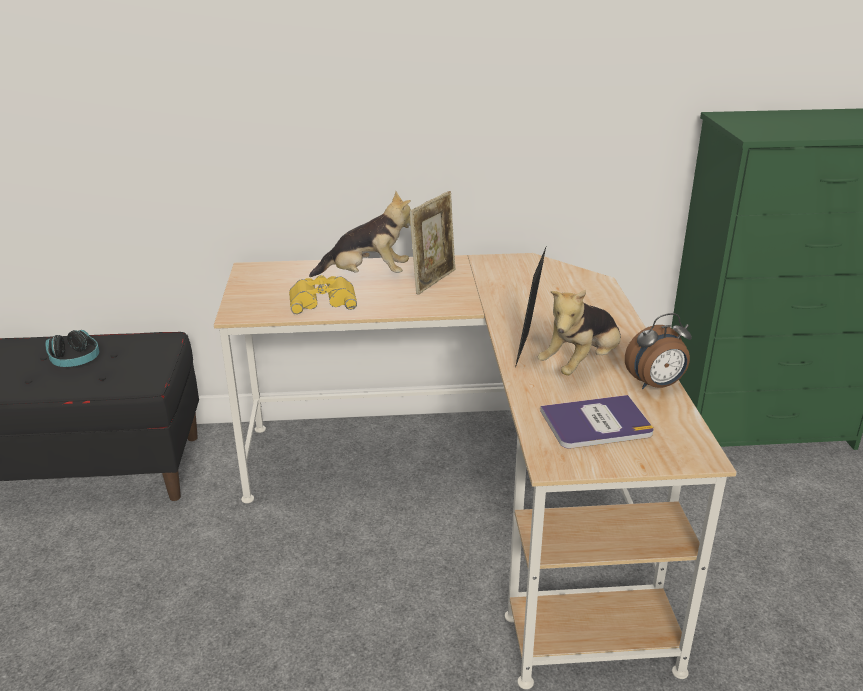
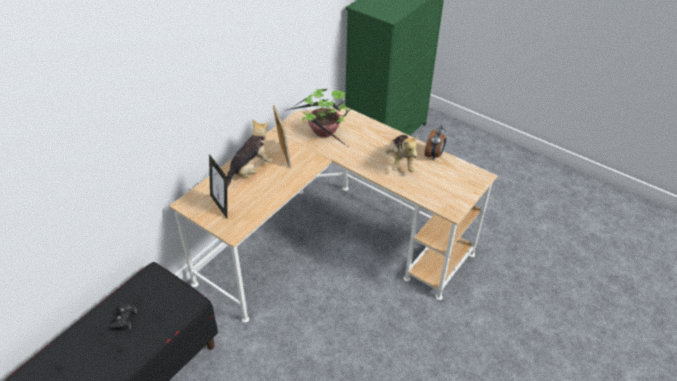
camera: 50 degrees left, 15 degrees up
(75, 359) = (125, 319): headphones -> black game controller
(323, 300) = (256, 198): yellow binoculars -> none
(527, 287) = (325, 134): none -> potted plant
(528, 350) = (375, 168): picture frame -> picture frame (221, 205)
(596, 423) = (441, 185): book -> none

